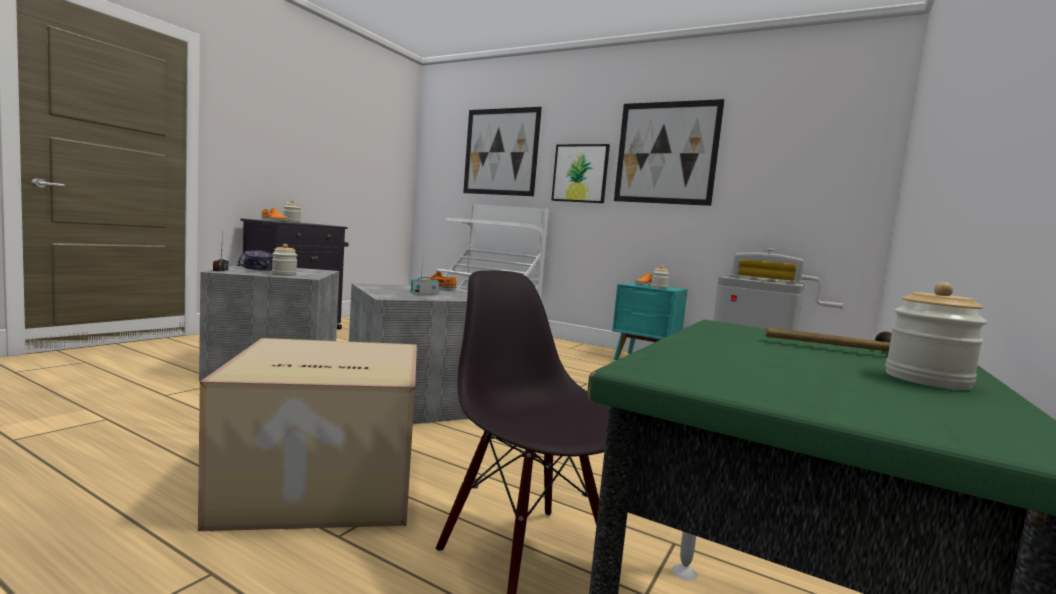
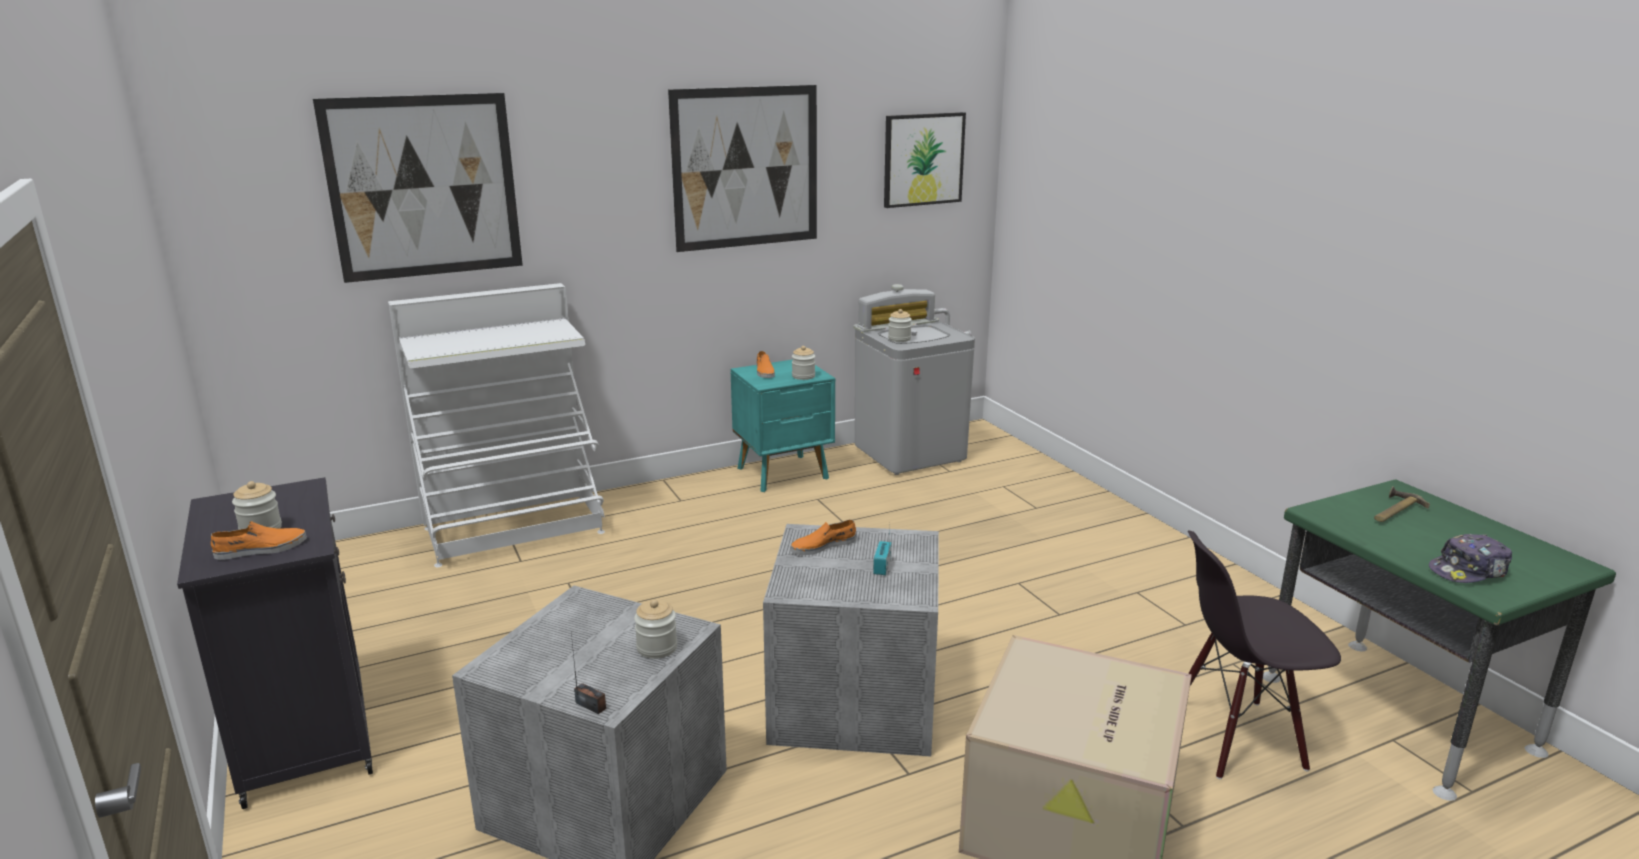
camera: 55 degrees left, 15 degrees up
(255, 269) = (566, 668): cap -> cap (1468, 571)
(580, 173) = (608, 213): picture -> picture (923, 159)
(927, 380) = (1471, 527): jar -> jar (899, 339)

